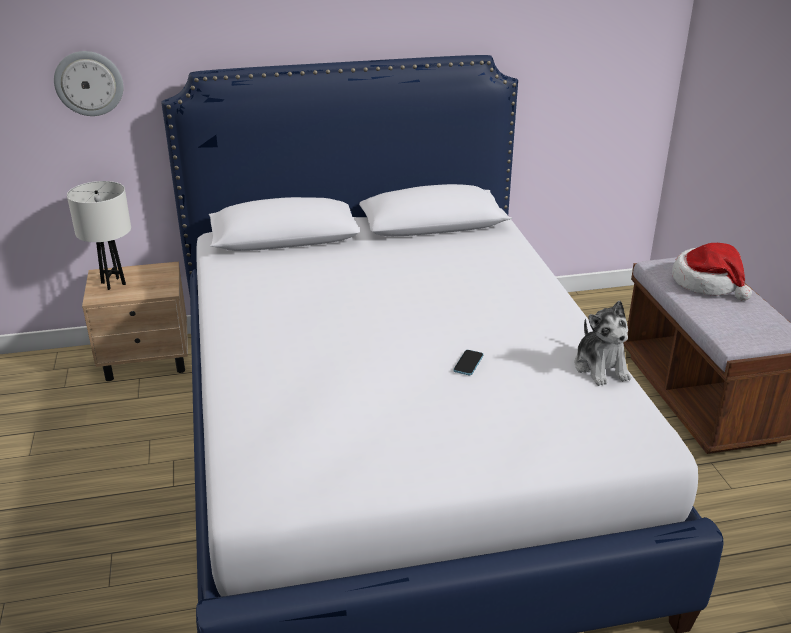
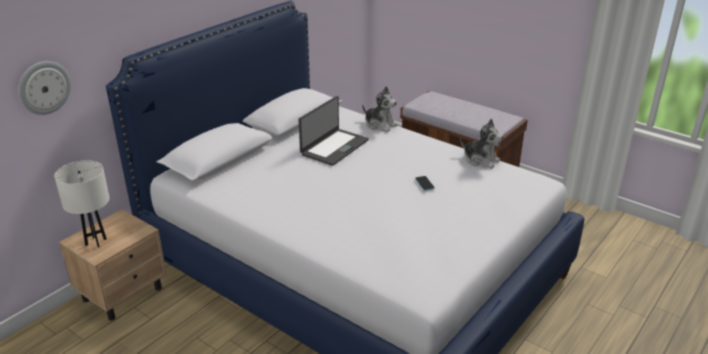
camera: 40 degrees left, 0 degrees up
(427, 272) = (334, 147): none -> laptop
(528, 267) = (380, 125): none -> plush toy
(708, 283) = (449, 105): hat -> none

